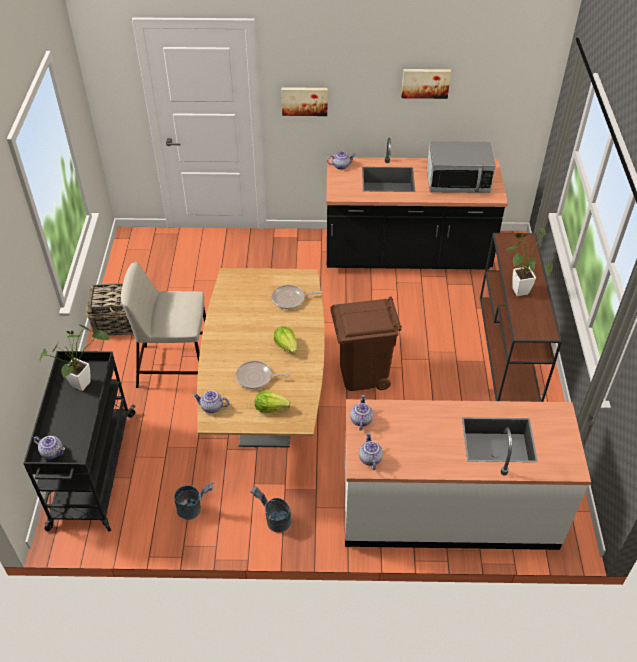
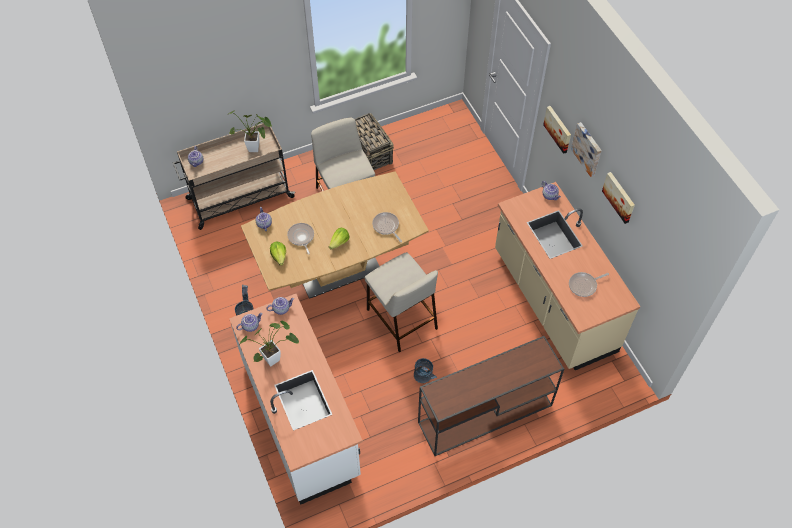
camera: 65 degrees right, 10 degrees up
(92, 471) = (239, 198): black cart -> beige cart
(194, 509) = (235, 266): grey bucket -> grey bucket (424, 378)
(359, 78) = (588, 148): none -> picture
(363, 374) = (401, 318): brown trash can -> beige stool
(407, 255) = (553, 301): black counter -> beige counter
(458, 182) = (584, 285): microwave -> frying pan
(518, 288) = (483, 374): potted plant -> potted plant (275, 358)

